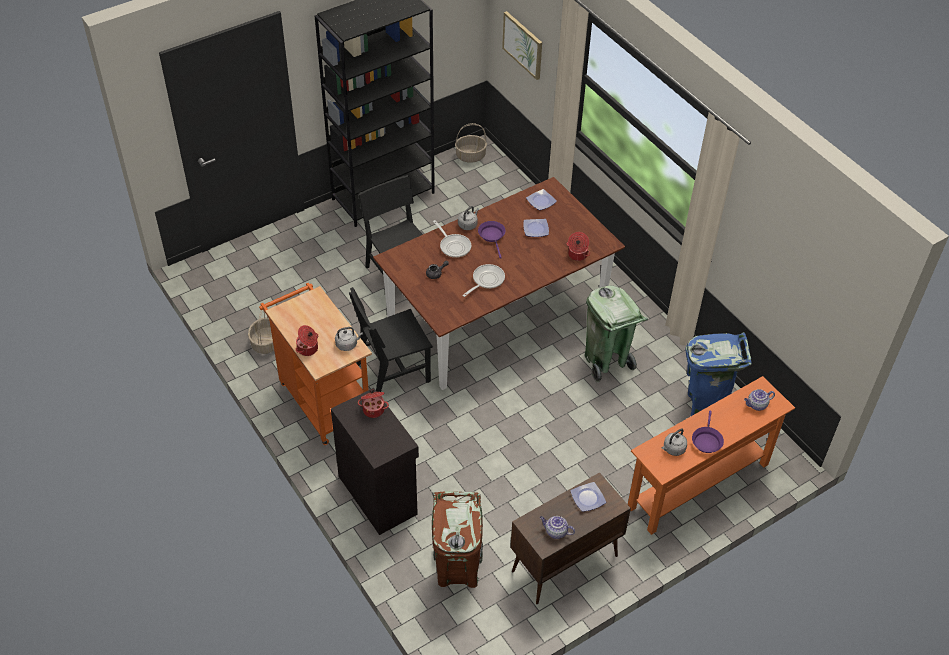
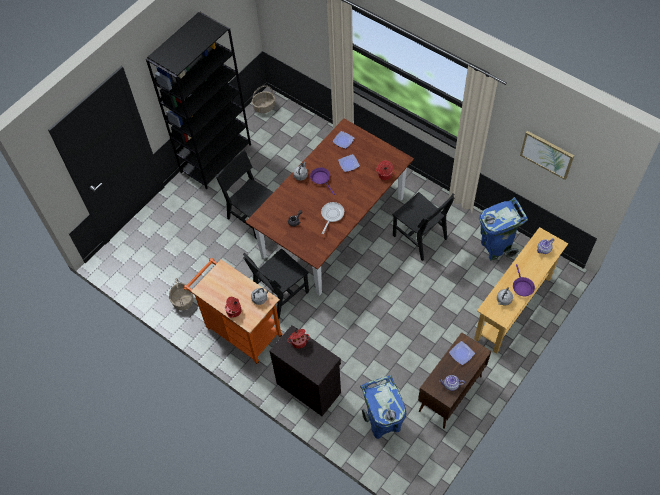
camera: 15 degrees left, 10 degrees up
(454, 246) = (298, 195): frying pan -> none
(457, 570) = (383, 423): brown trash can -> blue trash can
(523, 45) = (291, 26): picture -> picture (547, 154)
(606, 361) = (419, 237): green trash can -> black chair
(699, 486) = (513, 308): orange console table -> beige console table

